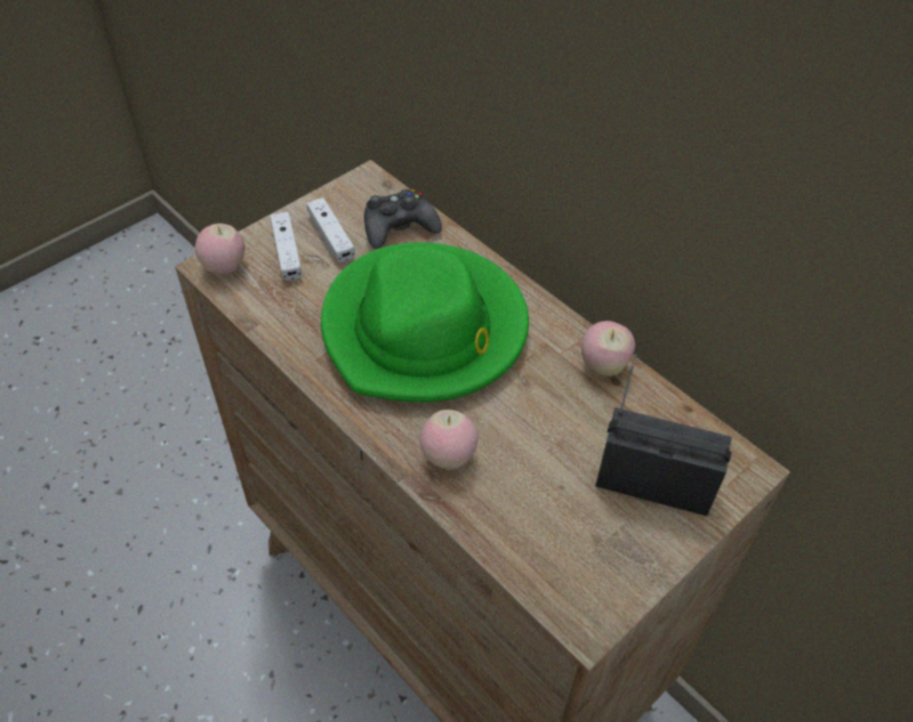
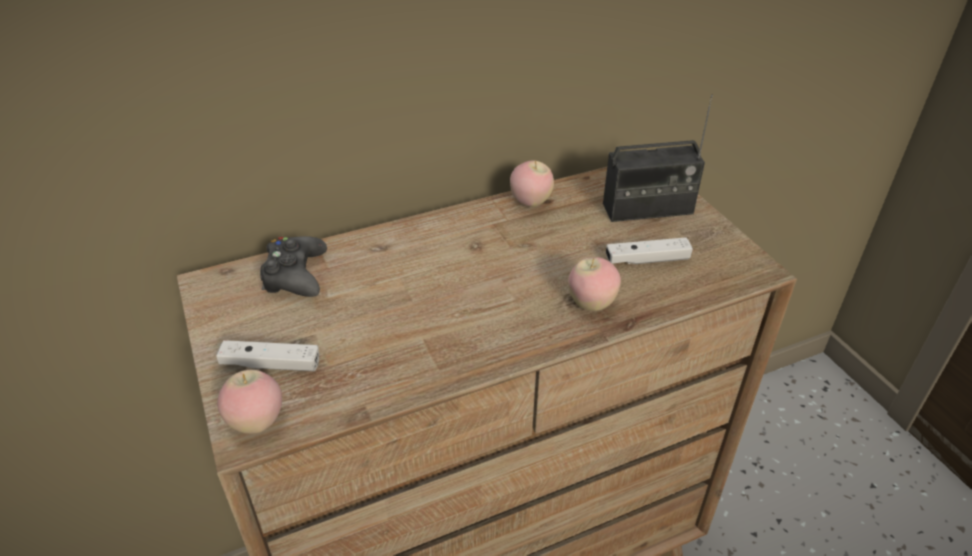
camera: 70 degrees left, 10 degrees down
(331, 237) = (272, 325): white game controller -> white game controller (647, 260)
(425, 329) = (440, 286): green hat -> none
(654, 483) = (647, 209): radio -> radio turned 135 degrees counterclockwise

